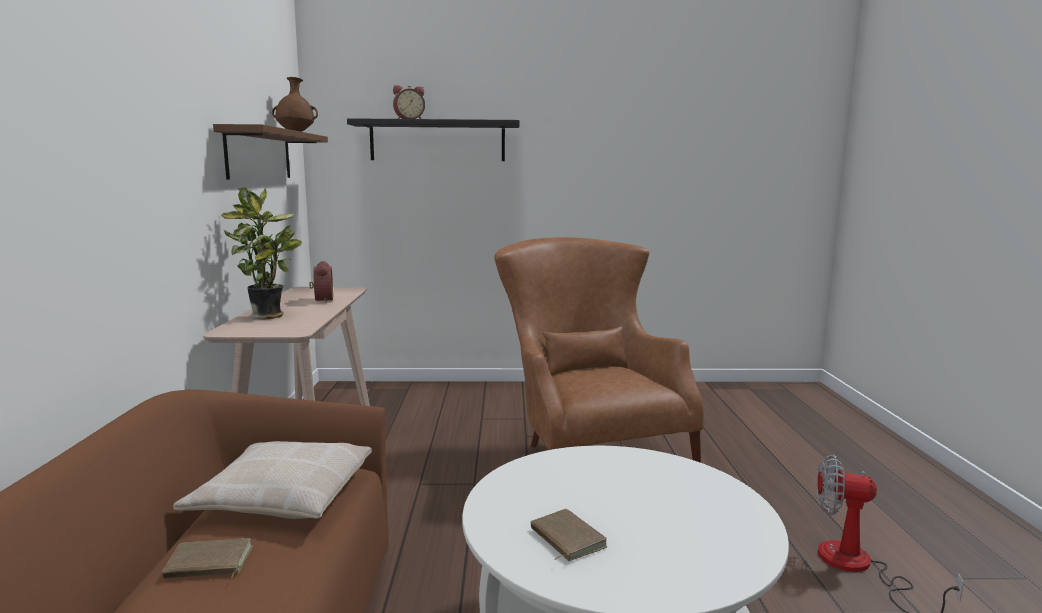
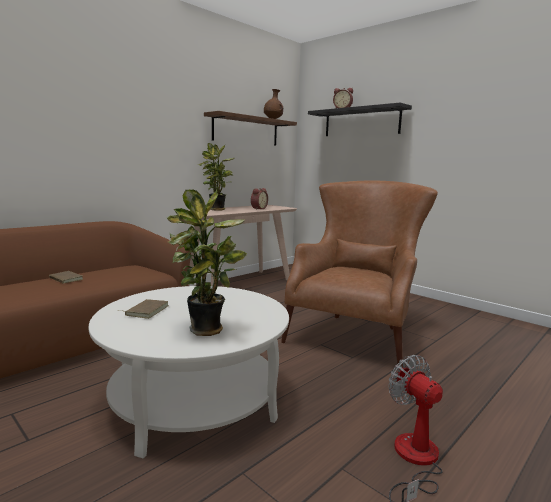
camera: 45 degrees right, 0 degrees up
(283, 495) = (125, 272): beige pillow -> none
(703, 525) = (206, 331): none -> potted plant

